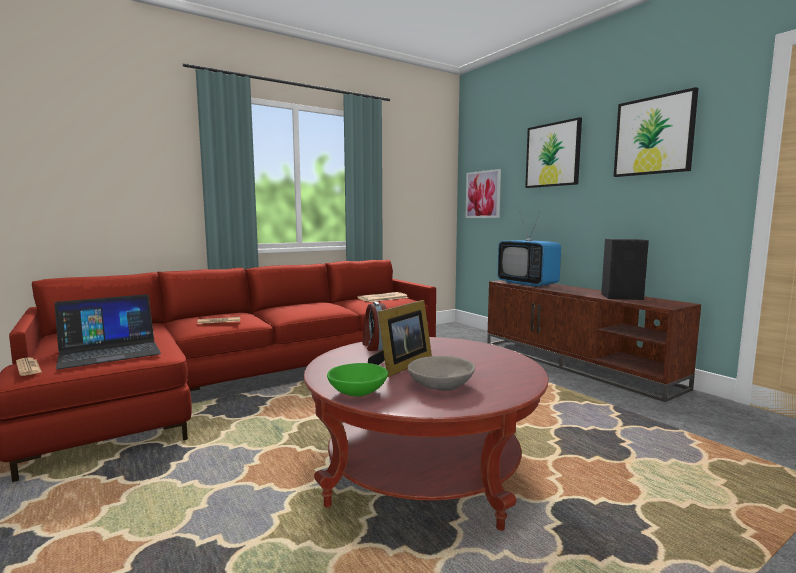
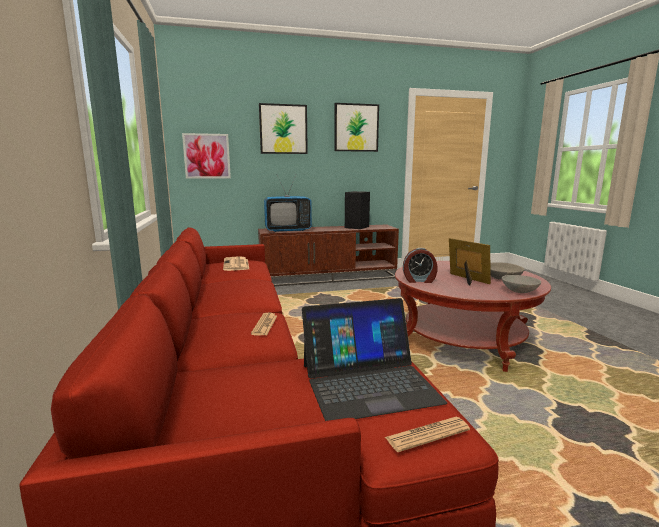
camera: 70 degrees left, 5 degrees up
(109, 351) = (368, 382): laptop -> laptop turned 90 degrees clockwise
(357, 392) = (519, 291): green bowl -> grey bowl

